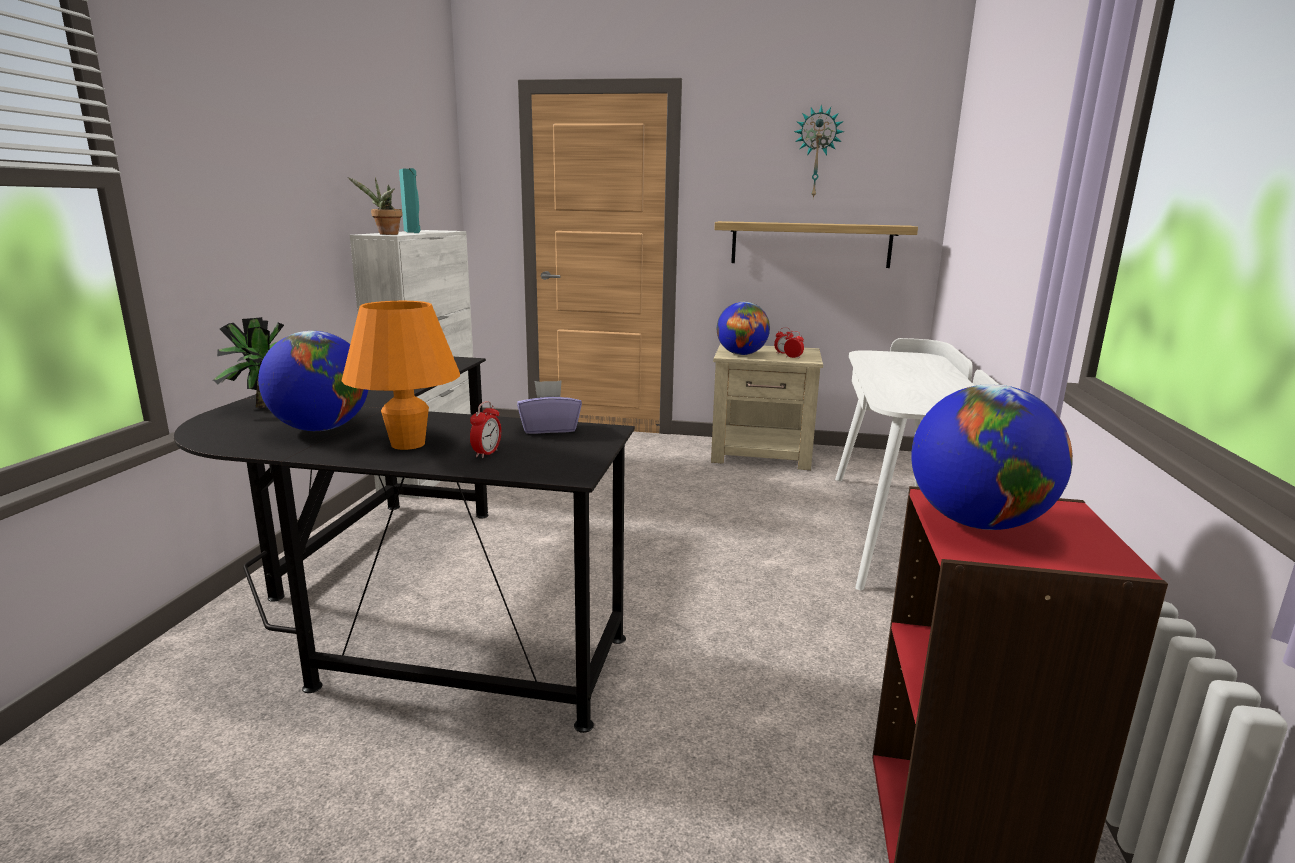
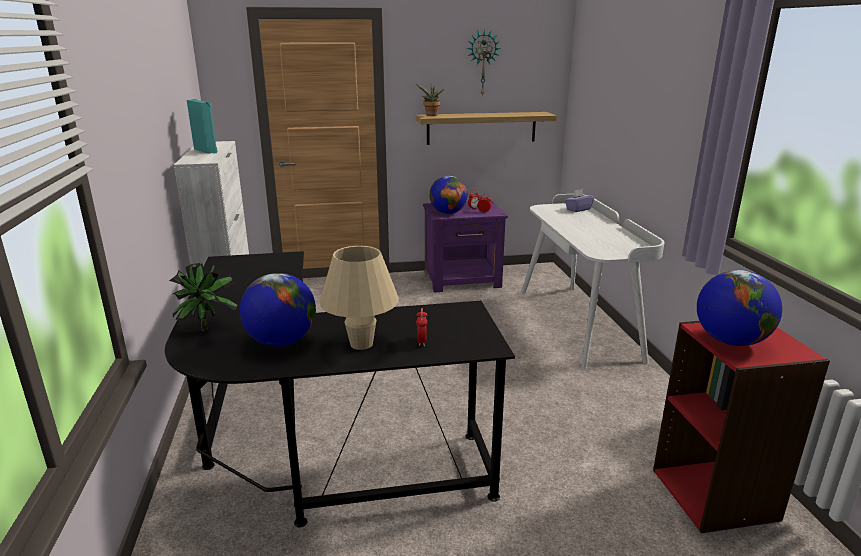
camera: 20 degrees left, 5 degrees up
(385, 234) = (201, 160): potted plant -> potted plant (431, 115)
(408, 444) = (361, 344): orange table lamp -> beige table lamp
(549, 428) = (433, 312): purple tissue box -> purple tissue box (578, 209)
(763, 454) = (463, 279): beige nightstand -> purple nightstand

